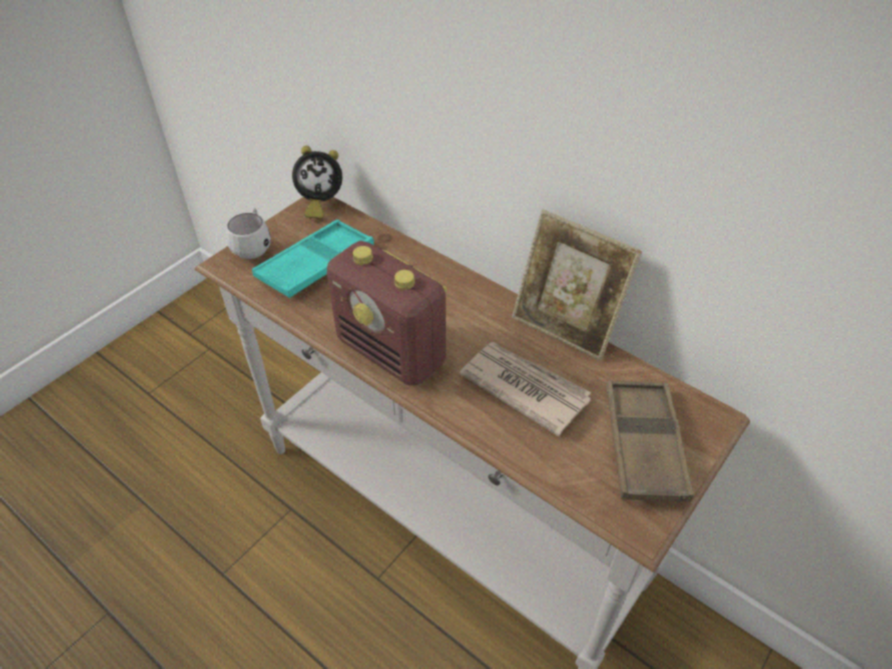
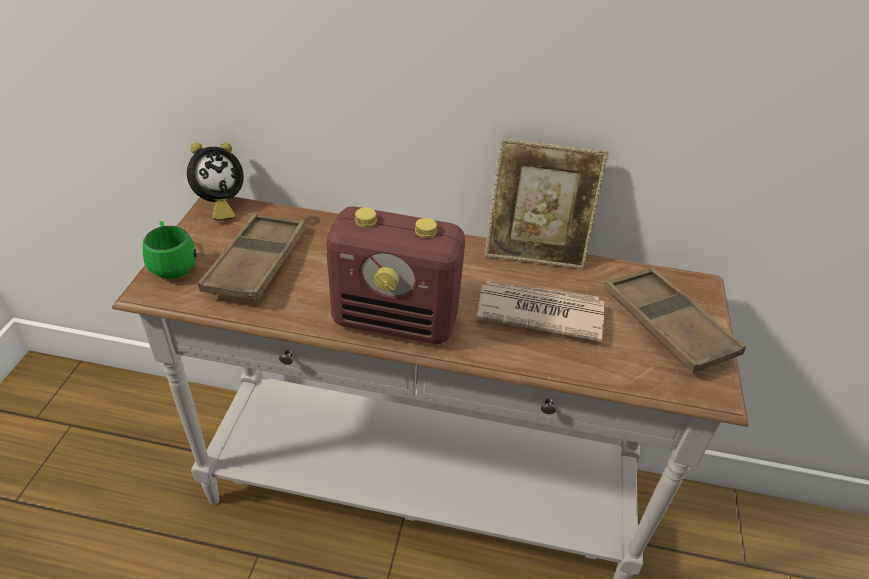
camera: 30 degrees left, 5 degrees down
(253, 246) = (172, 264): white mug -> green mug
(316, 264) = (257, 263): turquoise tray -> brown tray

